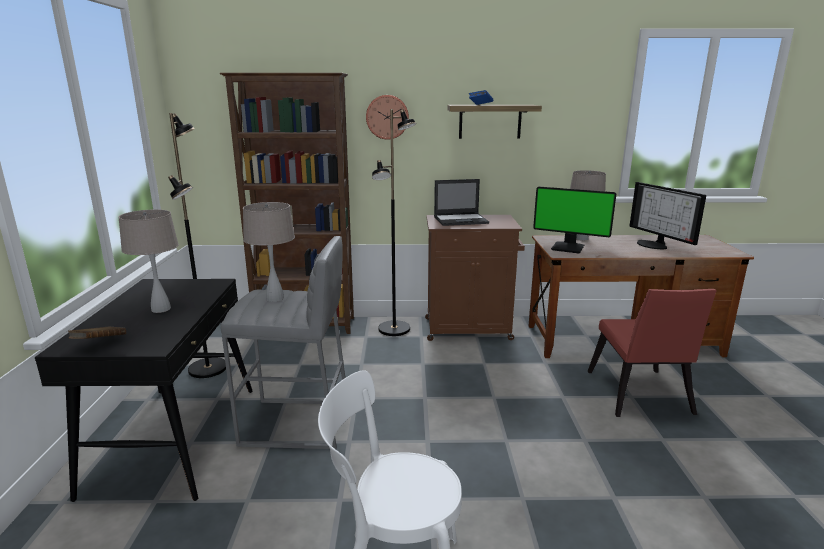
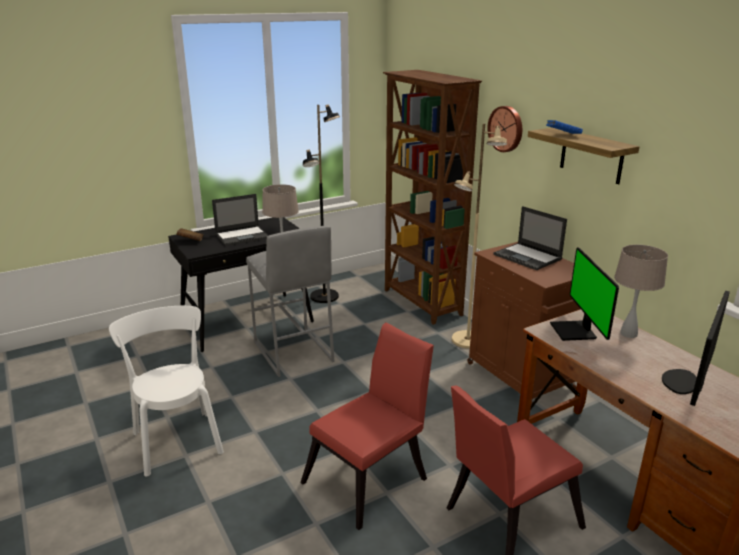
camera: 60 degrees right, 5 degrees up
(161, 309) = (243, 236): beige table lamp -> laptop
(394, 329) = (467, 340): black floor lamp -> beige floor lamp
(559, 441) = (371, 477): none -> red chair

